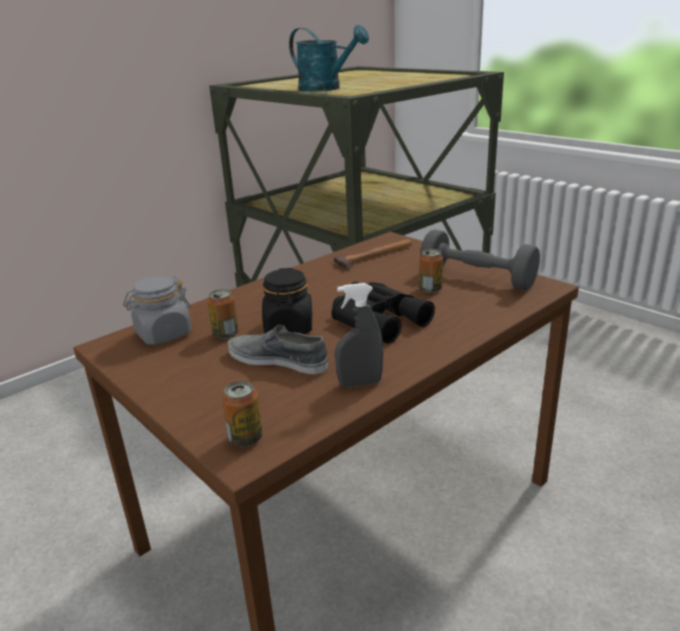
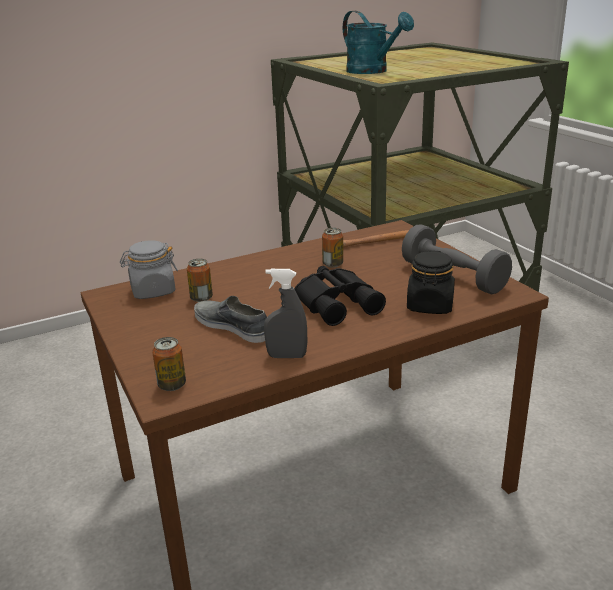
camera: 15 degrees right, 0 degrees up
(289, 327) = (256, 299): black jar -> black jar (430, 306)
(430, 289) = (401, 281): can -> can (333, 264)

